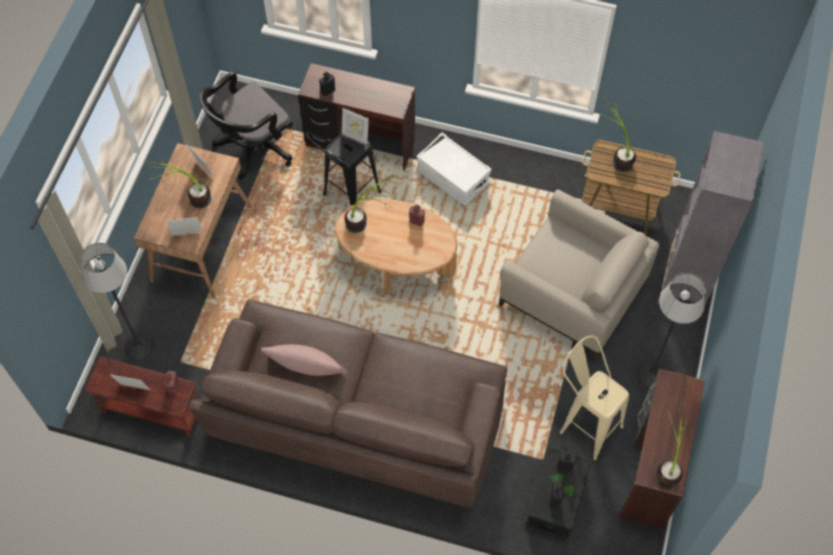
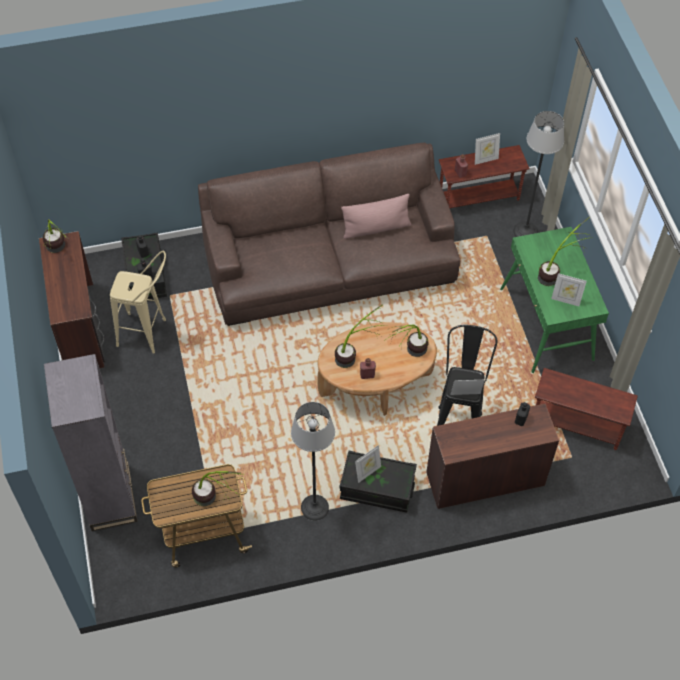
camera: 150 degrees right, 5 degrees down
(187, 236) = (532, 246): picture frame -> picture frame (367, 472)
(202, 243) = (547, 324): brown desk -> green desk
(252, 148) = (576, 425): black office chair -> brown side table
(414, 244) = (356, 355): none -> potted plant
(453, 178) = (377, 489): white storage box -> black storage box
(572, 293) = (209, 433): beige armchair -> none
(651, 374) = (109, 397): floor lamp -> floor lamp (315, 507)

